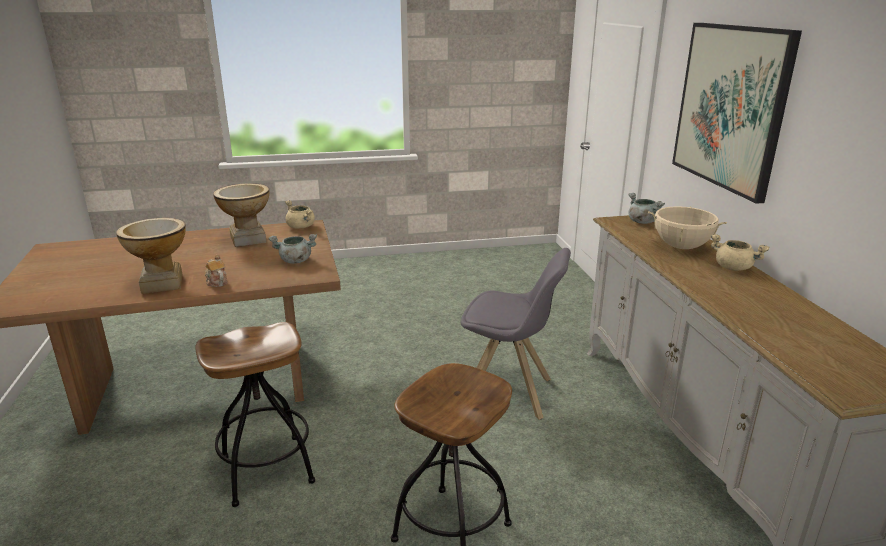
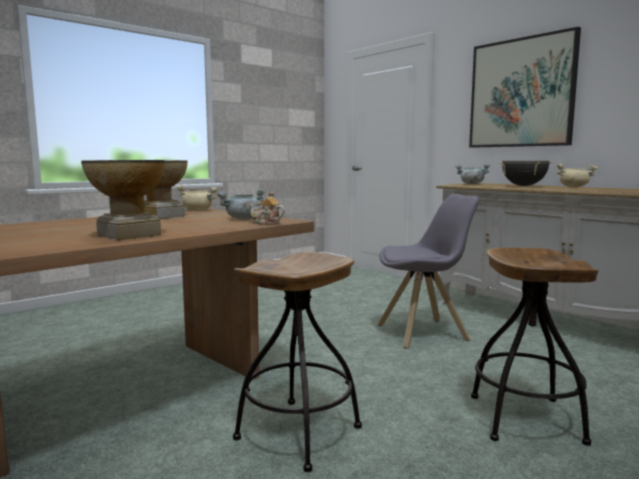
camera: 30 degrees left, 15 degrees down
(216, 282) = (192, 230): teapot -> teapot (266, 223)
(681, 247) = (523, 185): beige cooking pot -> black cooking pot

